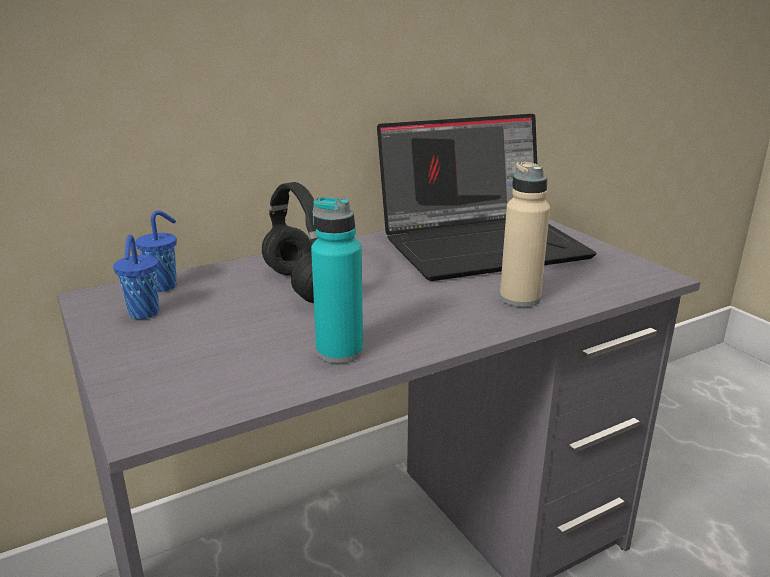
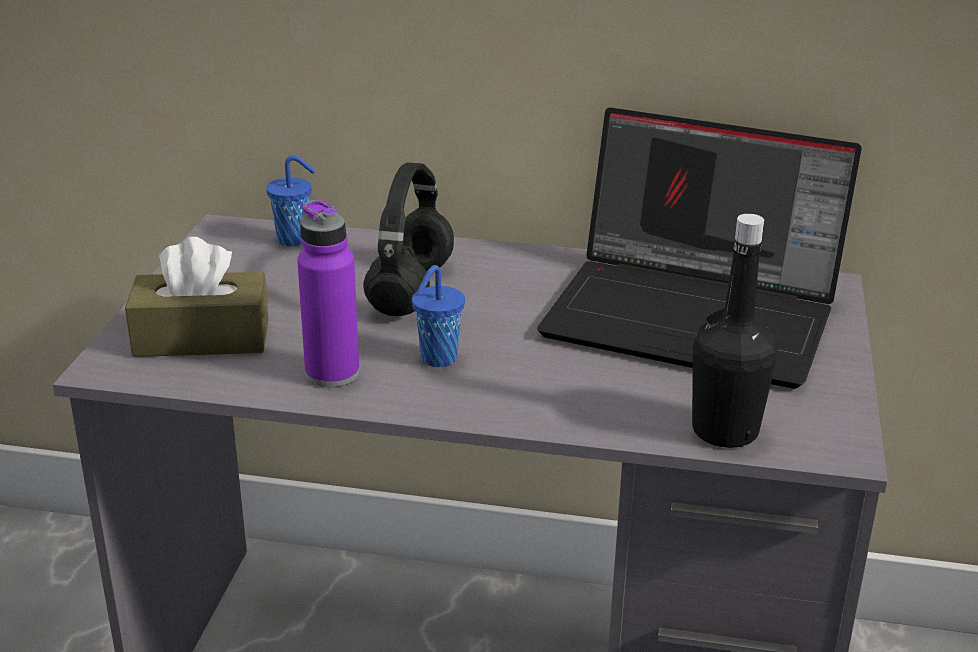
camera: 40 degrees right, 5 degrees up
(143, 314) = (238, 264): blue cup -> blue cup (437, 359)
(197, 370) = (202, 338): none -> brown tissue box
(339, 351) = (332, 373): turquoise bottle -> purple bottle
(519, 298) = (604, 399): beige bottle -> none
(601, 289) = (725, 431): none -> black bottle

